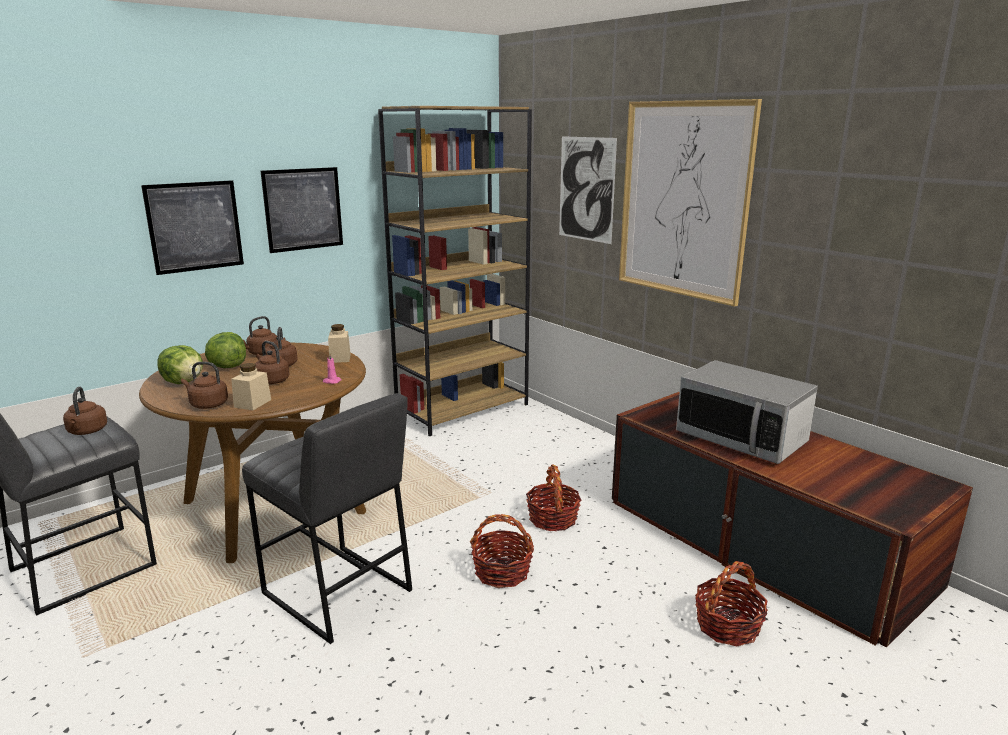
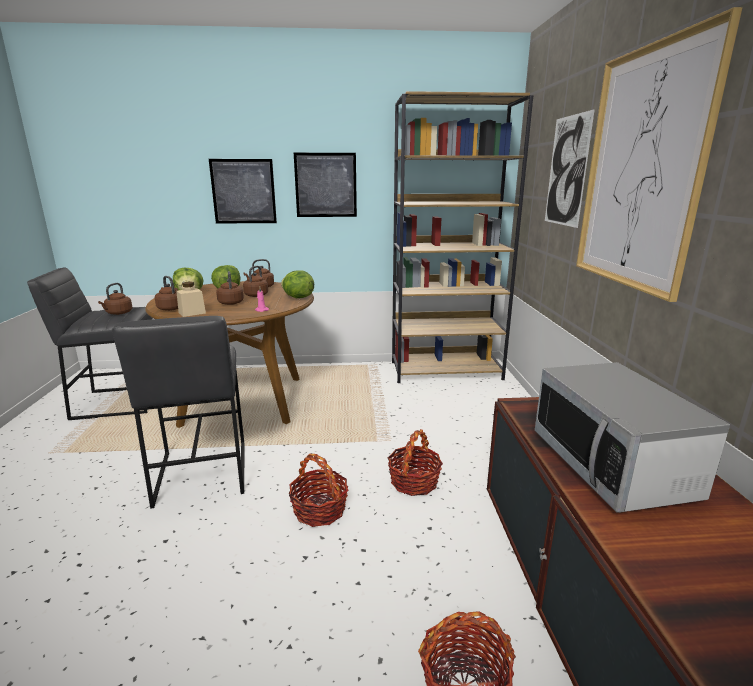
camera: 35 degrees right, 0 degrees up
(340, 358) = (297, 298): beige jar -> lettuce

